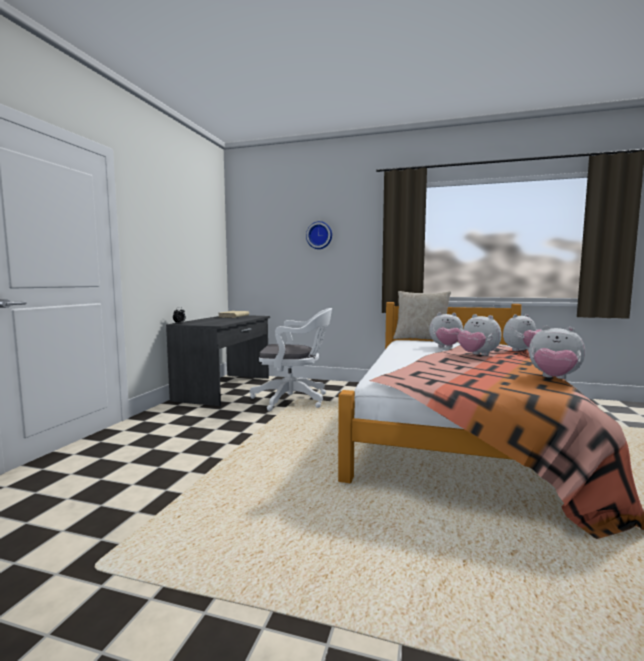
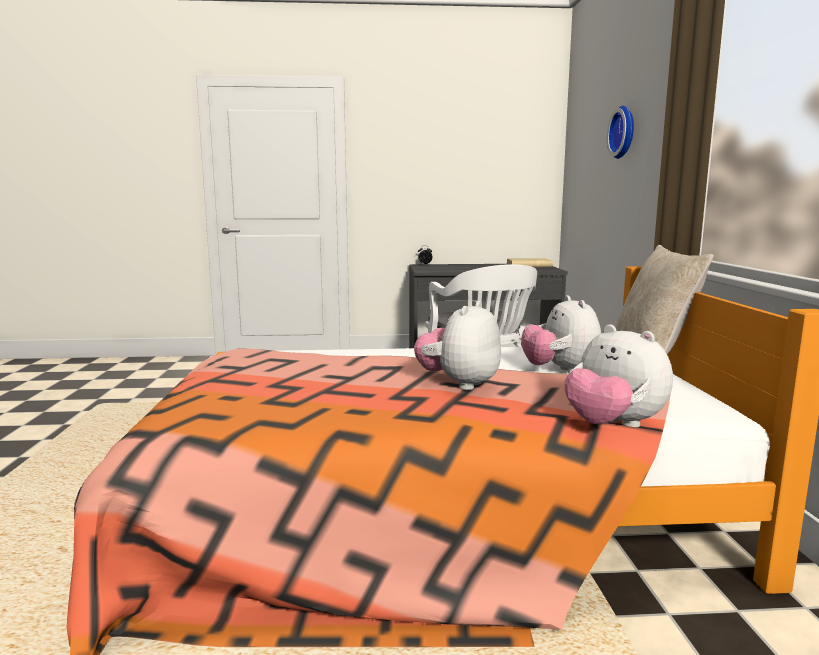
camera: 70 degrees right, 5 degrees up
(554, 378) = (276, 428): plush toy -> none

